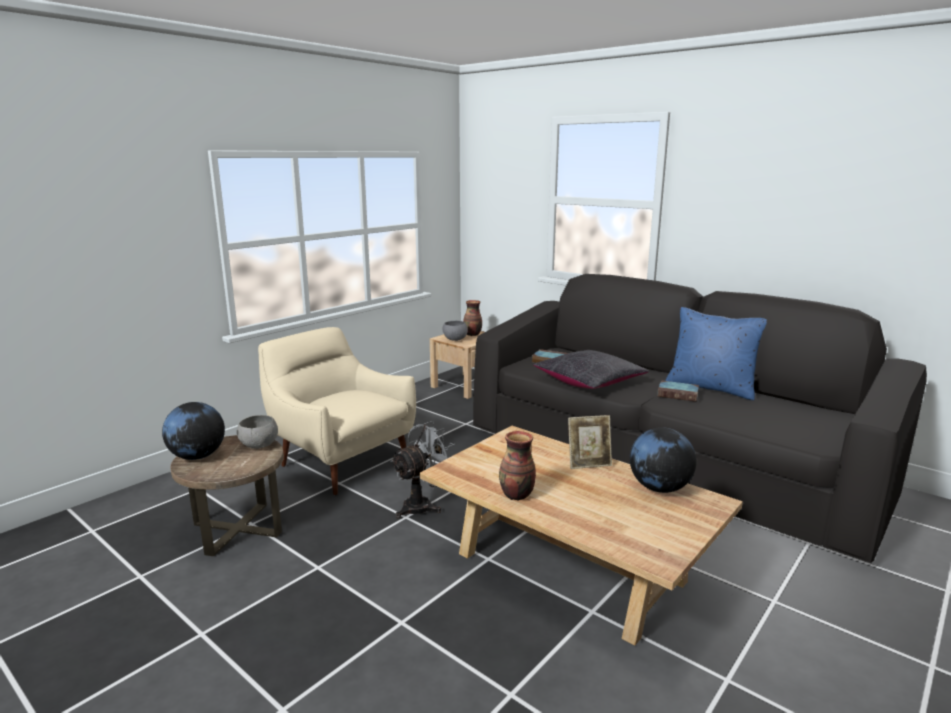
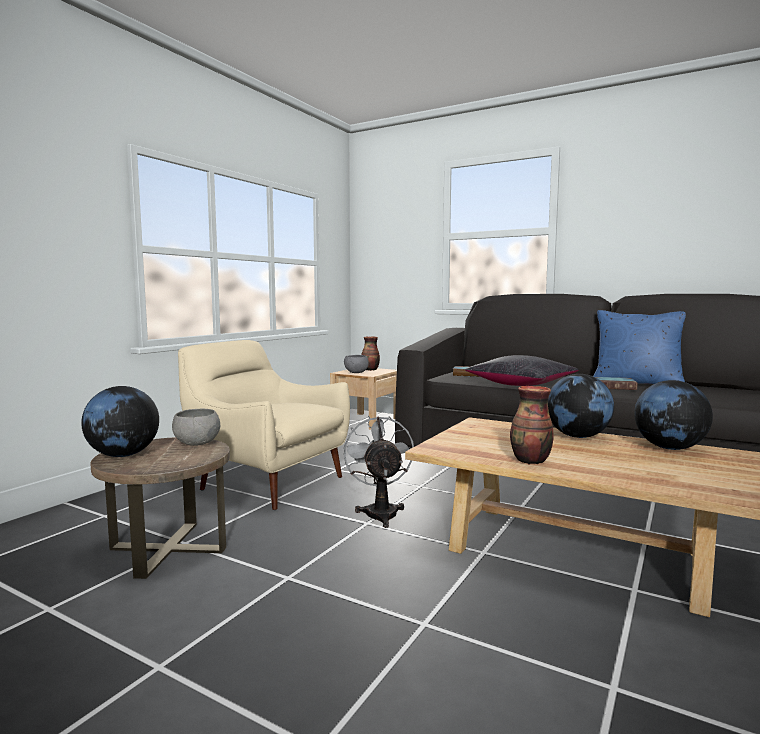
camera: 10 degrees left, 10 degrees down
(423, 505) = (380, 511): grey fan -> grey fan turned 45 degrees counterclockwise
(589, 464) = (578, 436): picture frame -> globe

